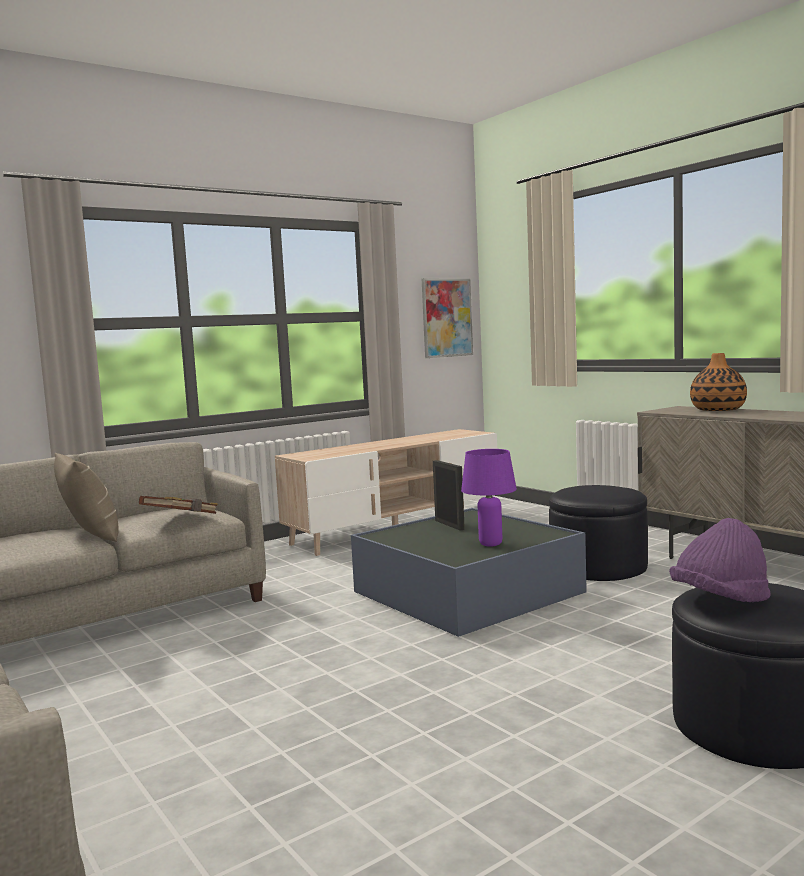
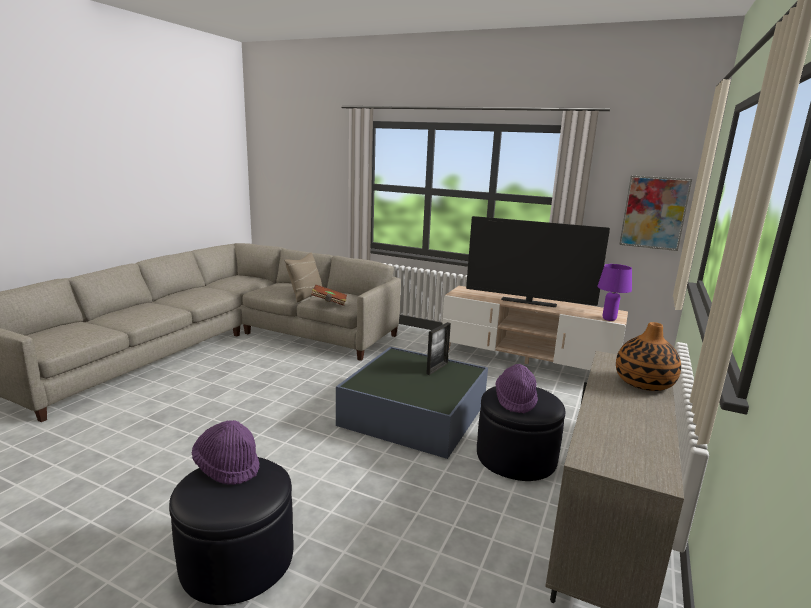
camera: 60 degrees right, 10 degrees up
(387, 444) = (528, 302): none -> television
(491, 544) = (400, 388): purple table lamp -> purple table lamp (609, 319)
(602, 493) = (515, 401): none -> purple hat

